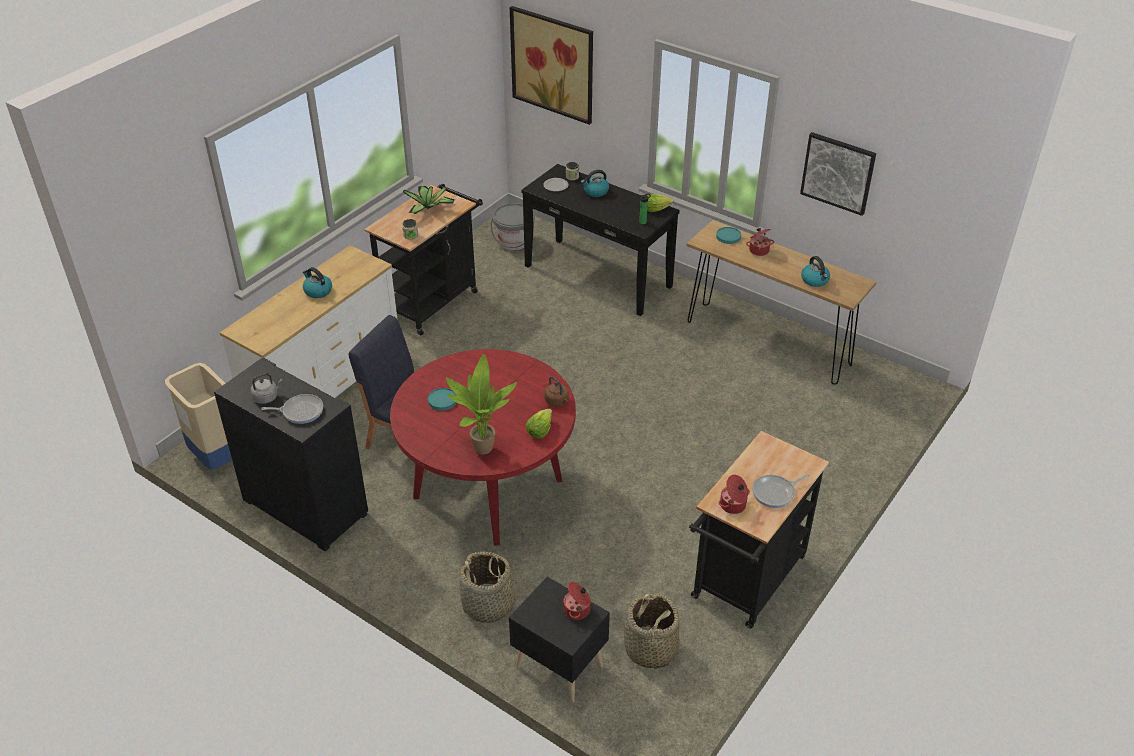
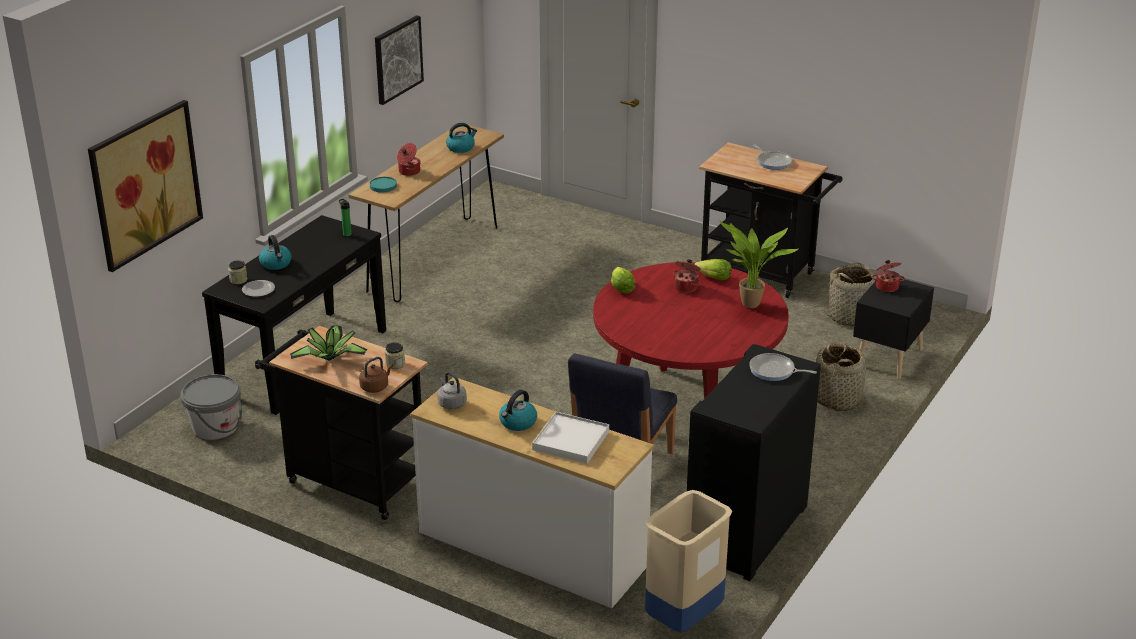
camera: 95 degrees left, 10 degrees down
(267, 397) = (759, 395): grey kettle -> grey kettle (451, 403)
(284, 315) = (571, 441): none -> white tray
(300, 411) = (774, 371): frying pan -> frying pan turned 60 degrees counterclockwise
(442, 401) = (685, 333): turquoise plate -> none
(557, 401) = (669, 271): brown kettle -> brown kettle (375, 387)
(656, 209) = (319, 227): lettuce -> lettuce (621, 288)
(733, 505) = (794, 177): cooking pot -> cooking pot (686, 287)

